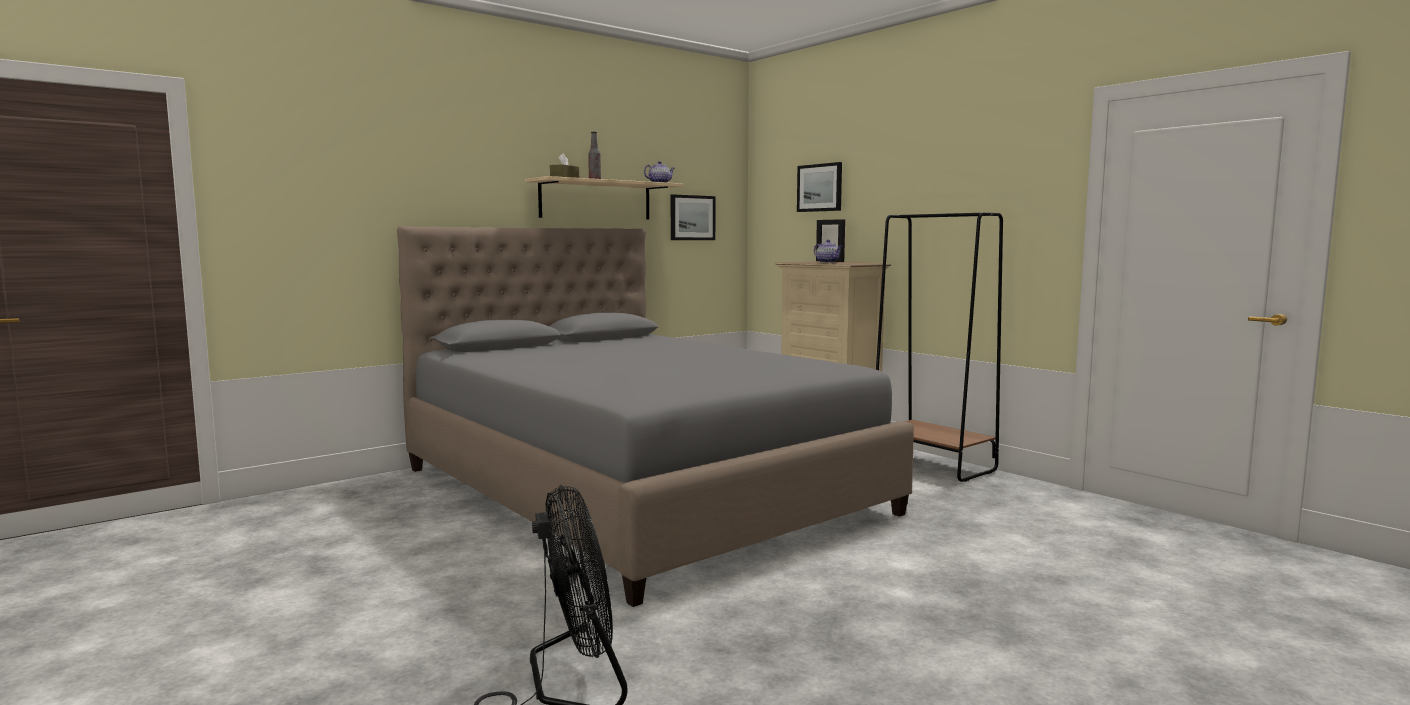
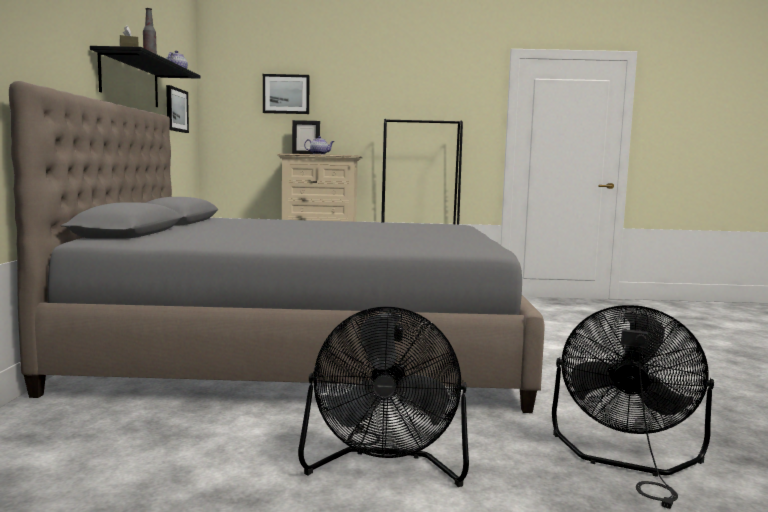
camera: 50 degrees left, 0 degrees up
(422, 585) = (380, 464): none -> black fan
(596, 200) = (130, 81): beige shelf -> black shelf

